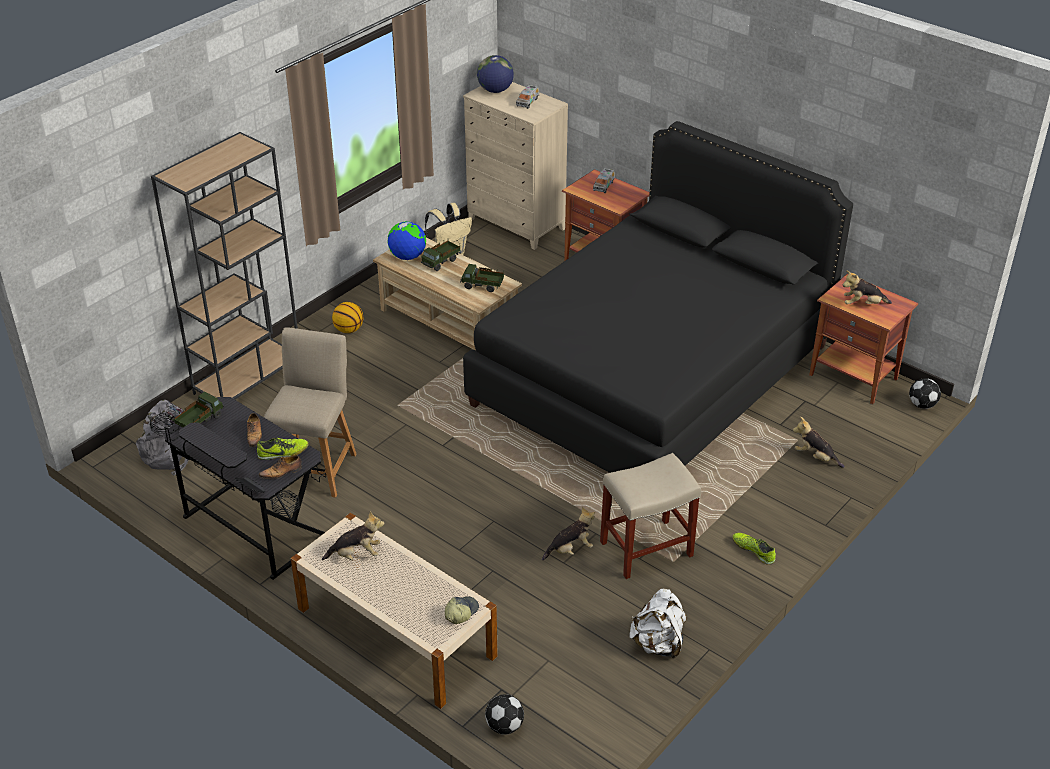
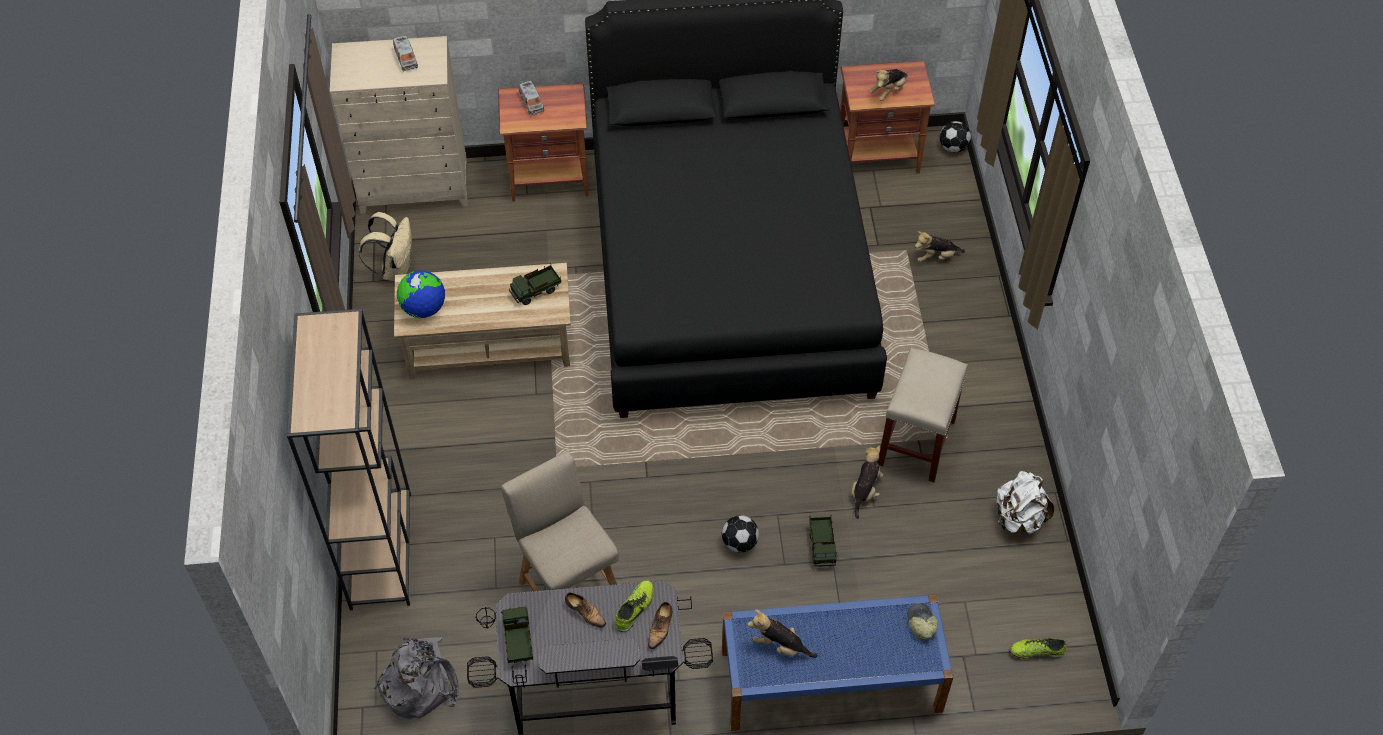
camera: 45 degrees left, 15 degrees up
(349, 329) = (407, 423): basketball -> none
(356, 555) = (780, 645): plush toy -> plush toy turned 105 degrees counterclockwise
(395, 633) = (831, 681): beige bench -> blue bench
(441, 262) = (464, 292): toy truck -> toy truck (822, 546)
(495, 90) = (355, 64): globe -> none
(504, 726) = (1001, 683): football -> football (739, 543)
(753, 551) = (988, 380): shoe -> shoe (1037, 651)

